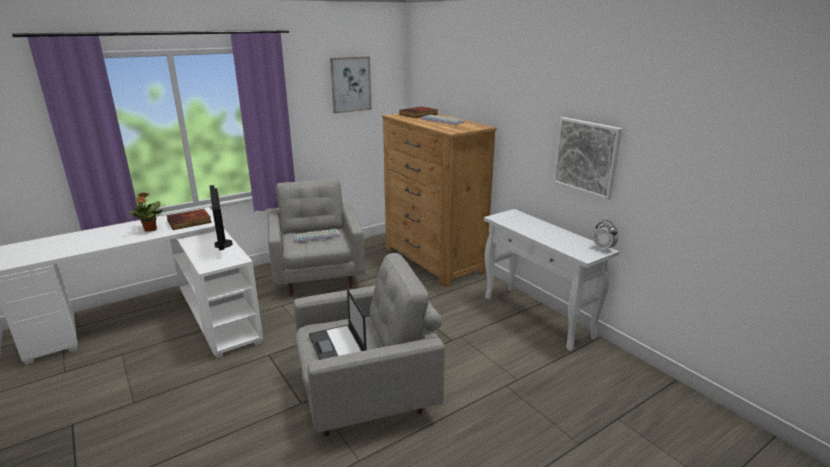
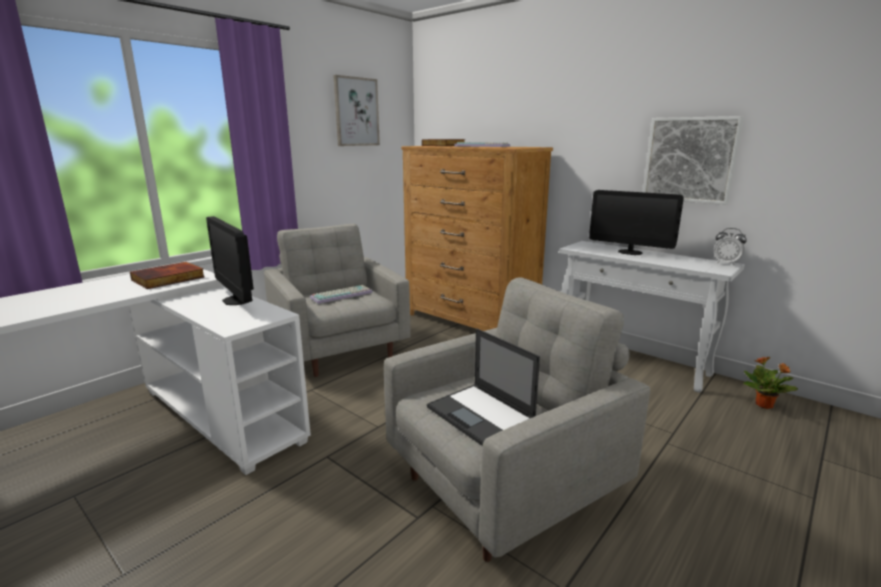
camera: 15 degrees left, 5 degrees down
(150, 230) = (108, 291): potted plant -> potted plant (764, 405)
(537, 227) = (630, 252): none -> monitor

